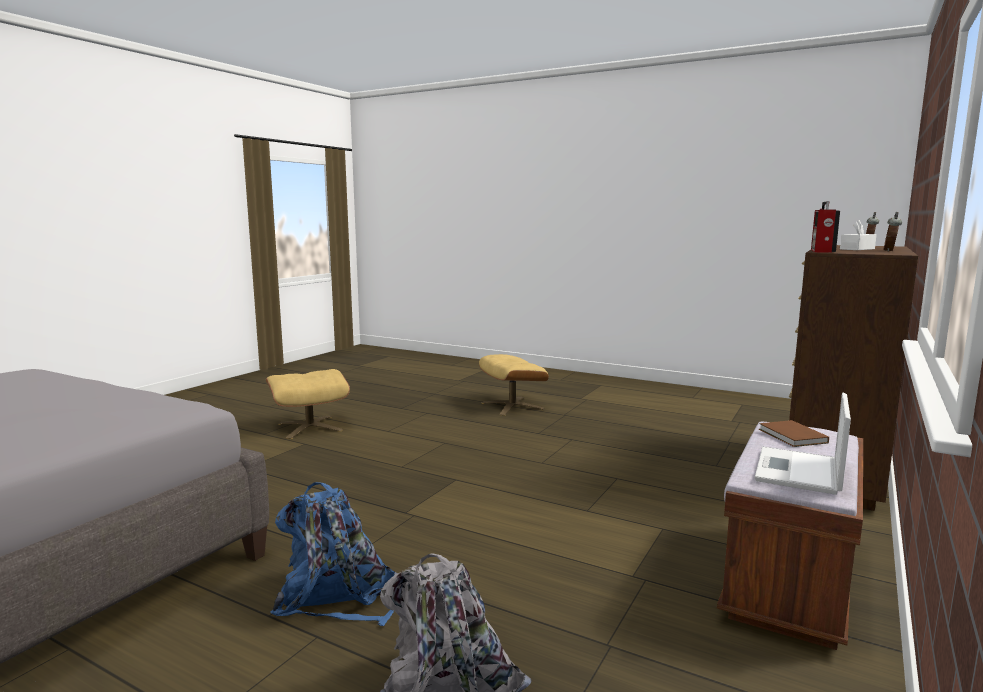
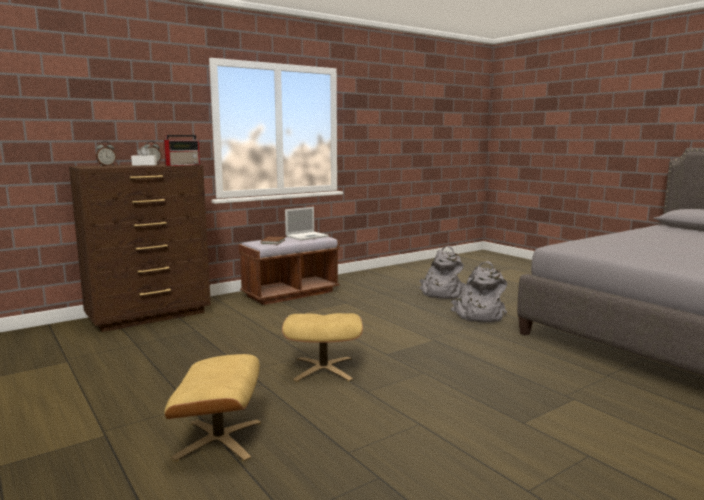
camera: 155 degrees left, 0 degrees up
(310, 427) = (525, 457): beige ottoman -> beige ottoman (323, 369)
(338, 596) = (478, 315): blue backpack -> grey backpack

